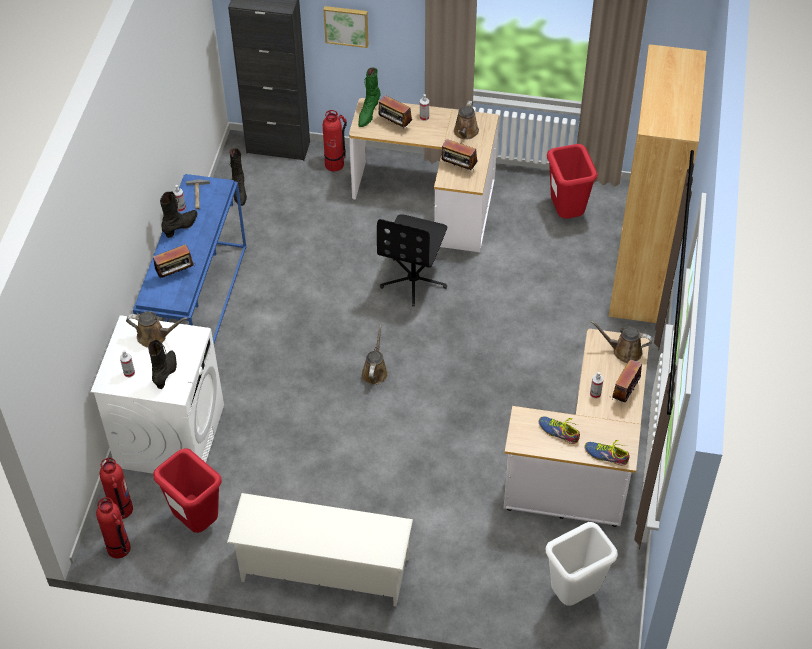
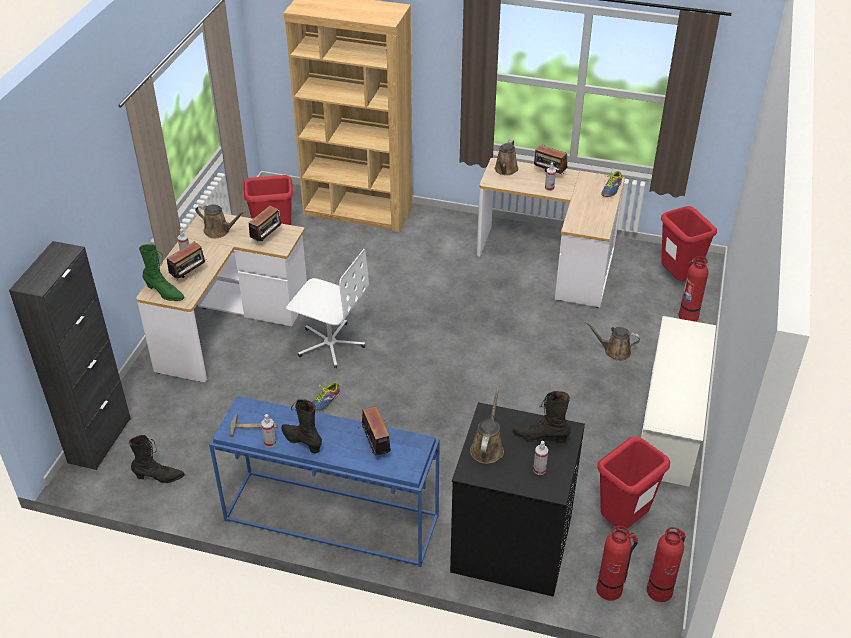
camera: 85 degrees left, 10 degrees down
(170, 435) = (511, 544): white washing machine -> black washing machine
(335, 164) = (147, 393): fire extinguisher -> fire extinguisher (688, 316)
(346, 25) = (86, 240): picture -> none
(375, 371) = (441, 378): brown watering can -> brown watering can (614, 351)
(414, 280) = (330, 344): black office chair -> white office chair
(558, 432) = (589, 209): shoe -> shoe (324, 402)
(573, 594) = (677, 279): white trash can -> red trash can

